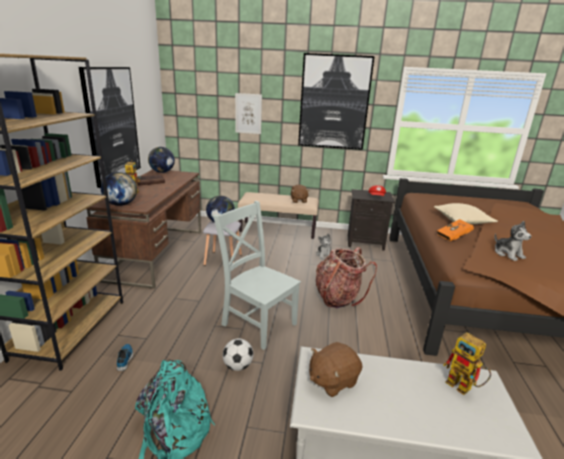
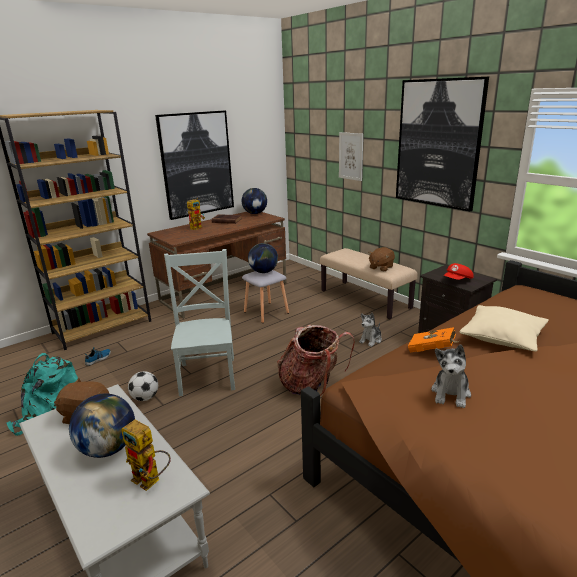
camera: 45 degrees right, 0 degrees up
(121, 204) = (169, 236): globe -> globe (108, 448)
(464, 387) = (151, 481): toy robot -> toy robot turned 60 degrees counterclockwise

